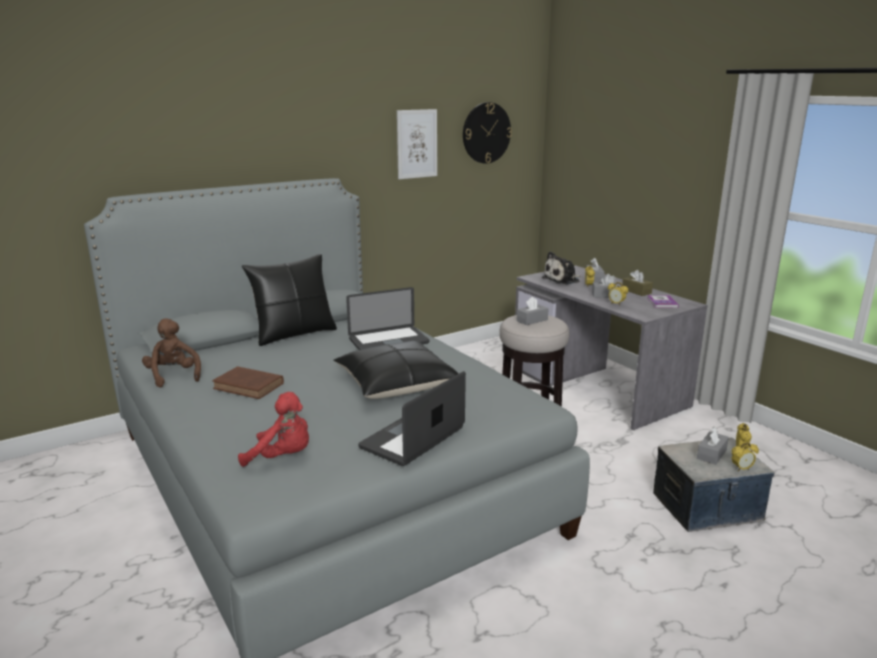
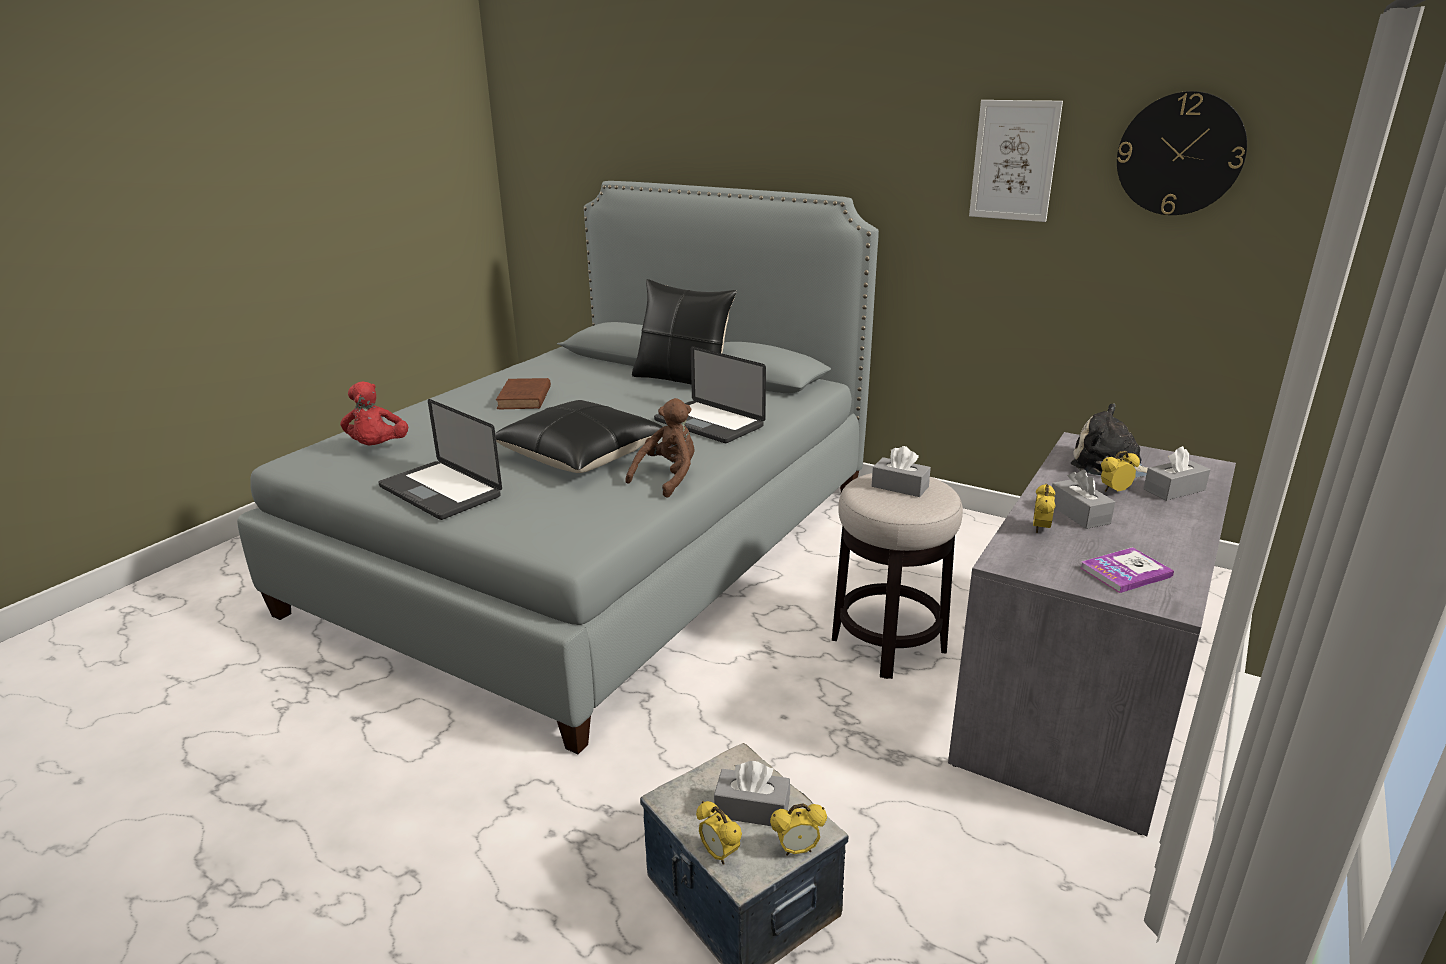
camera: 65 degrees right, 5 degrees up
(173, 376) = (530, 369): brown plush toy -> brown plush toy (668, 478)
(413, 438) = (440, 491): laptop -> laptop turned 150 degrees counterclockwise
(636, 291) = (1159, 538): brown tissue box -> none

